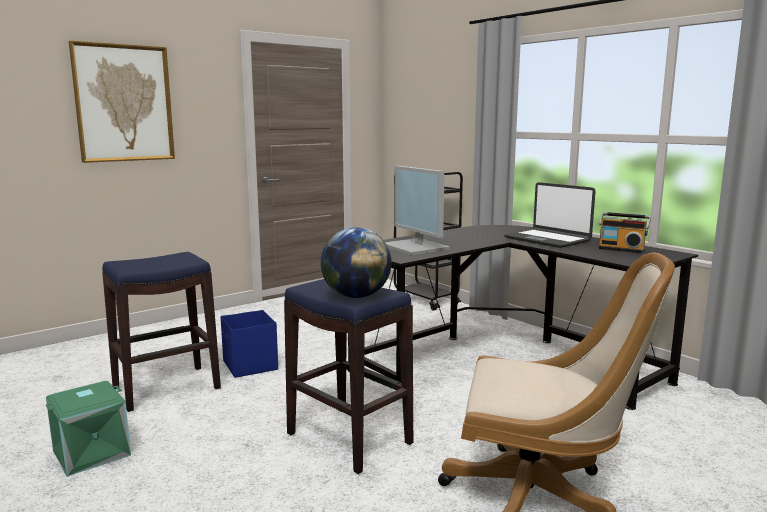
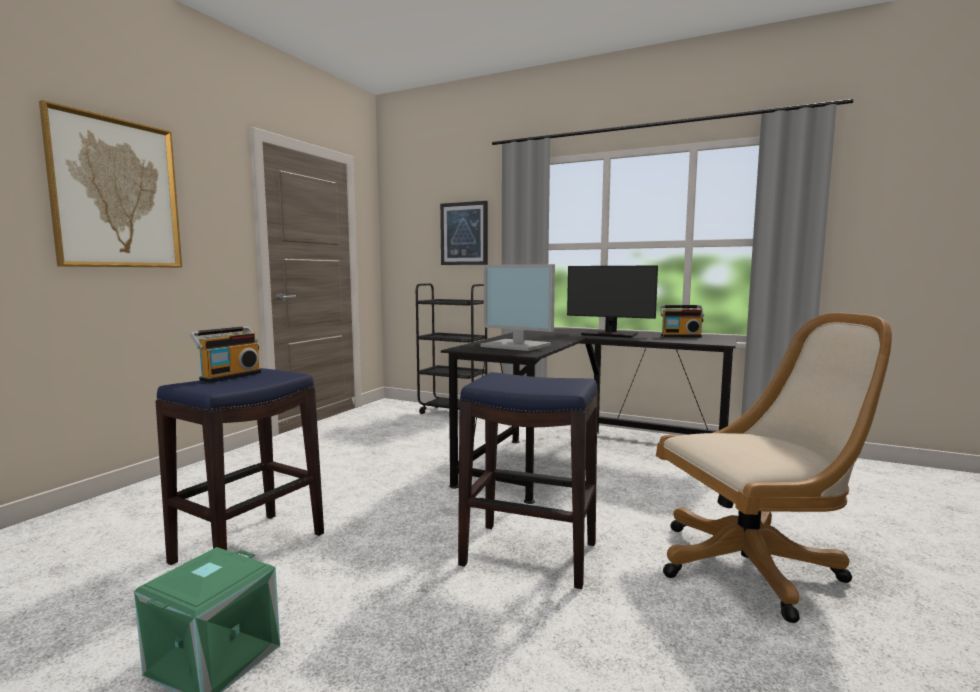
camera: 25 degrees left, 5 degrees down
(154, 258) = (229, 376): none -> radio
(250, 366) = (334, 502): blue storage box -> none
(356, 296) = (557, 385): globe -> none
(448, 117) = (464, 233): none -> picture
(547, 239) = (610, 334): laptop -> monitor

